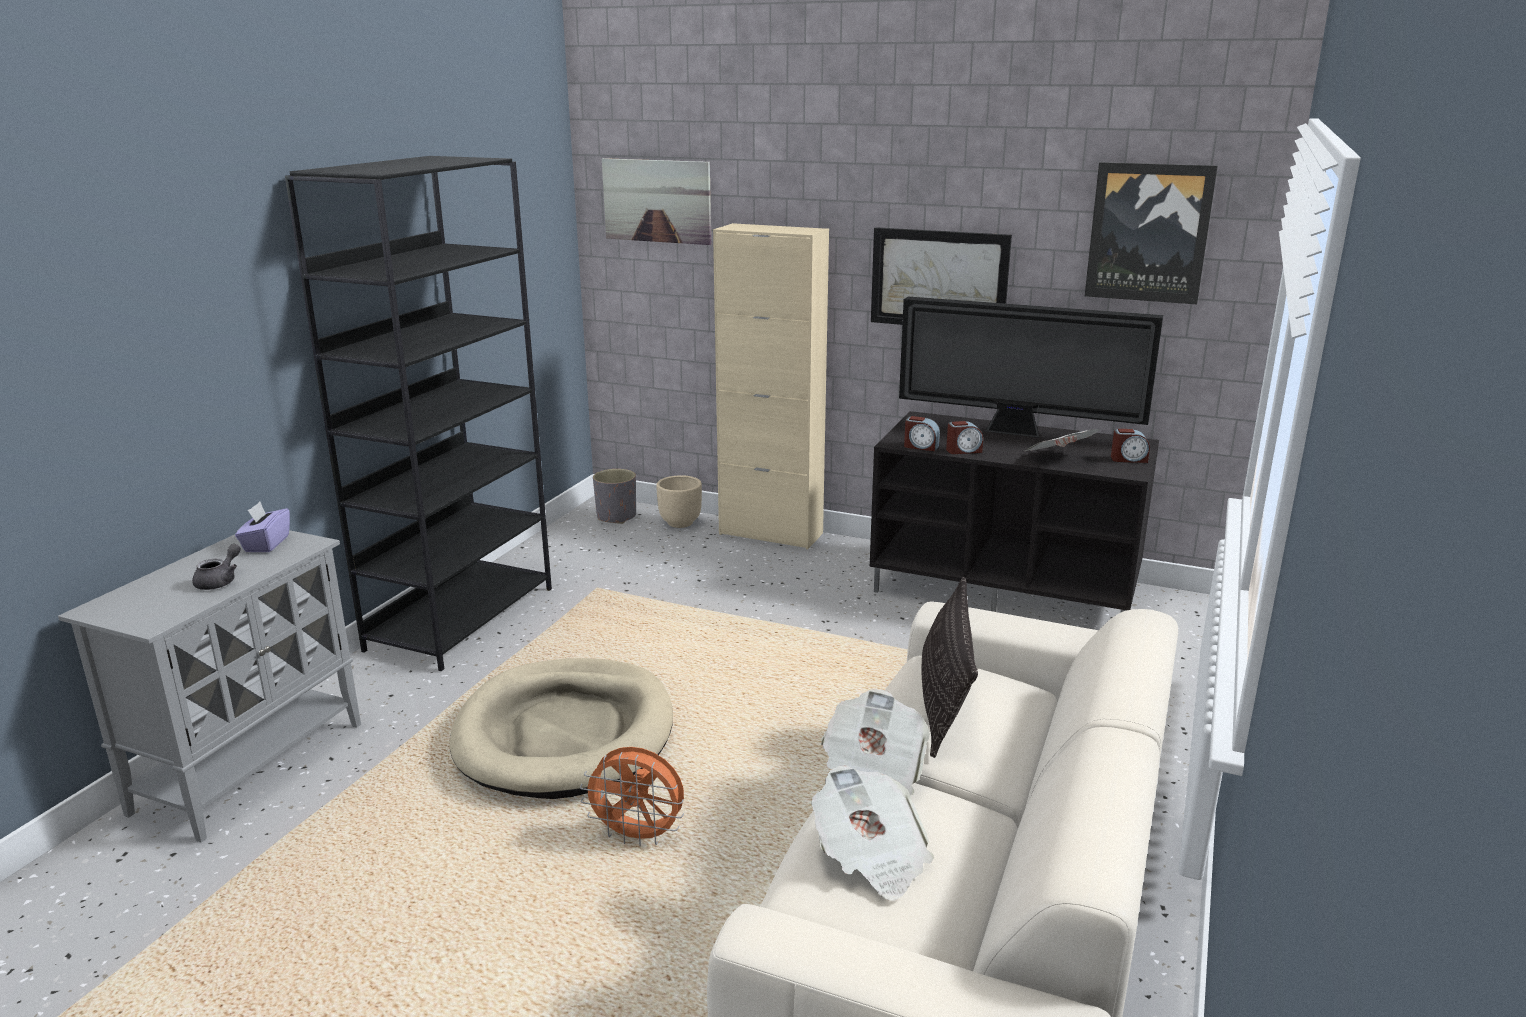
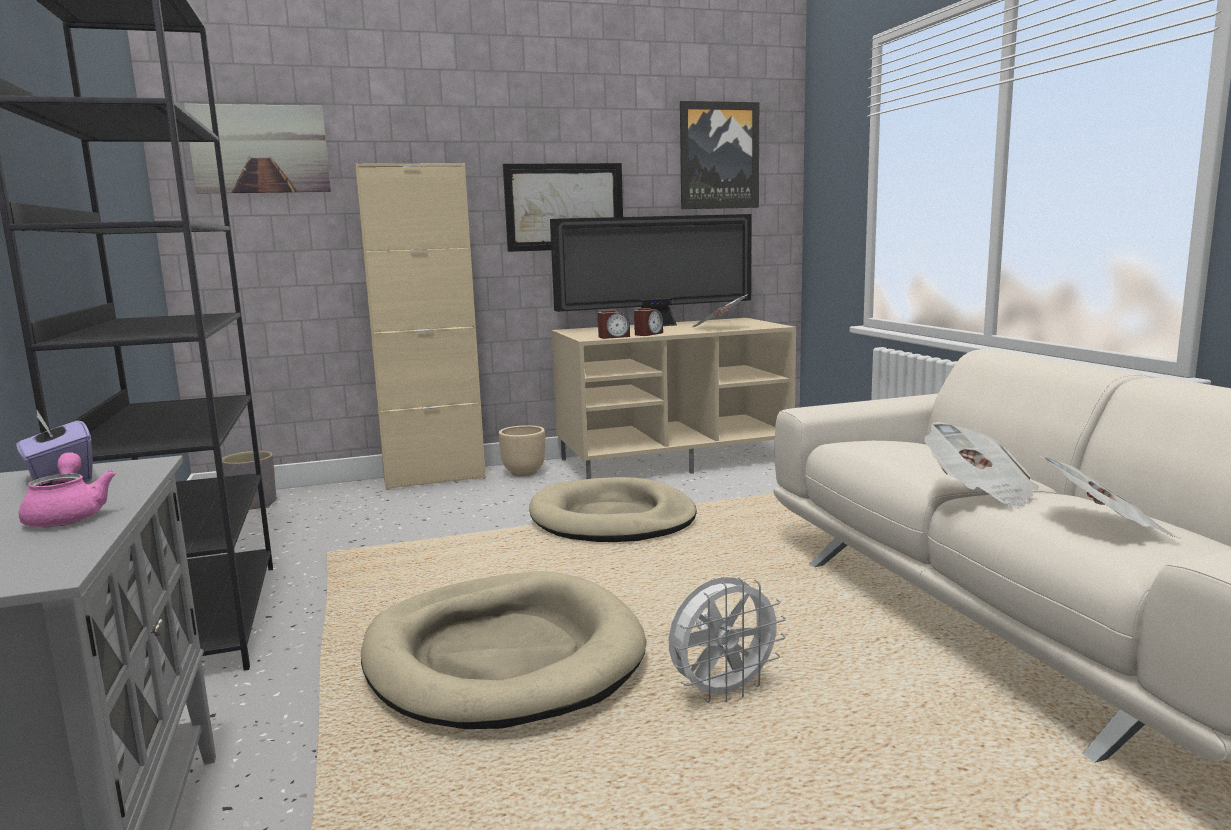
camera: 40 degrees left, 10 degrees down
(220, 581) = (68, 515): grey teapot -> pink teapot
(638, 836) = (723, 692): orange fan -> white fan
(680, 523) = (333, 493): beige planter -> beige planter (524, 473)
(830, 640) = (612, 519): none -> beige dog bed
(944, 701) = (905, 453): pillow -> none
(1007, 588) = (674, 460): black tv stand -> beige tv stand
(1128, 459) = (756, 323): alarm clock -> none

